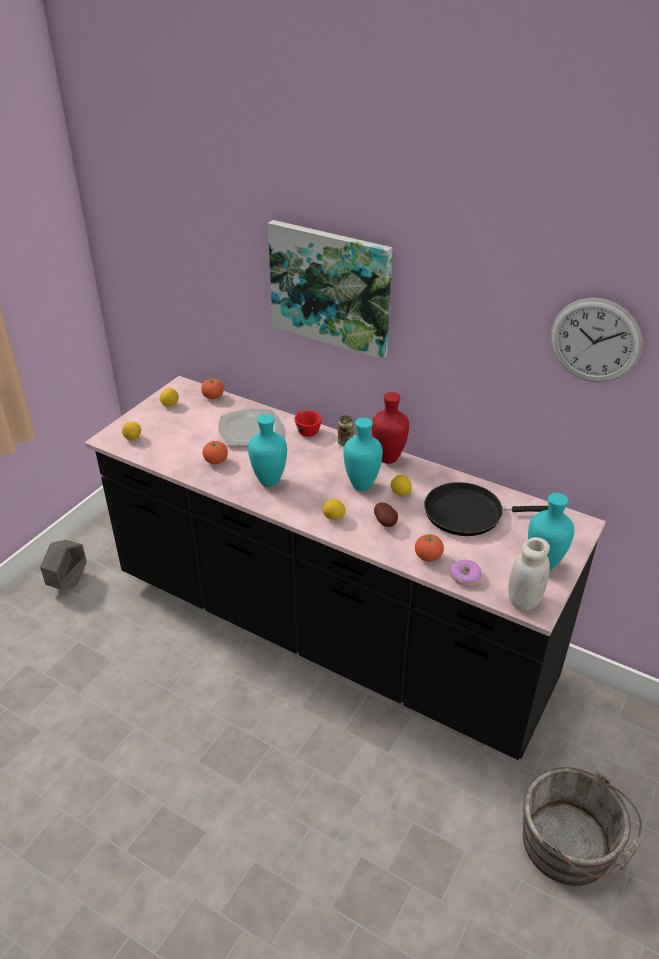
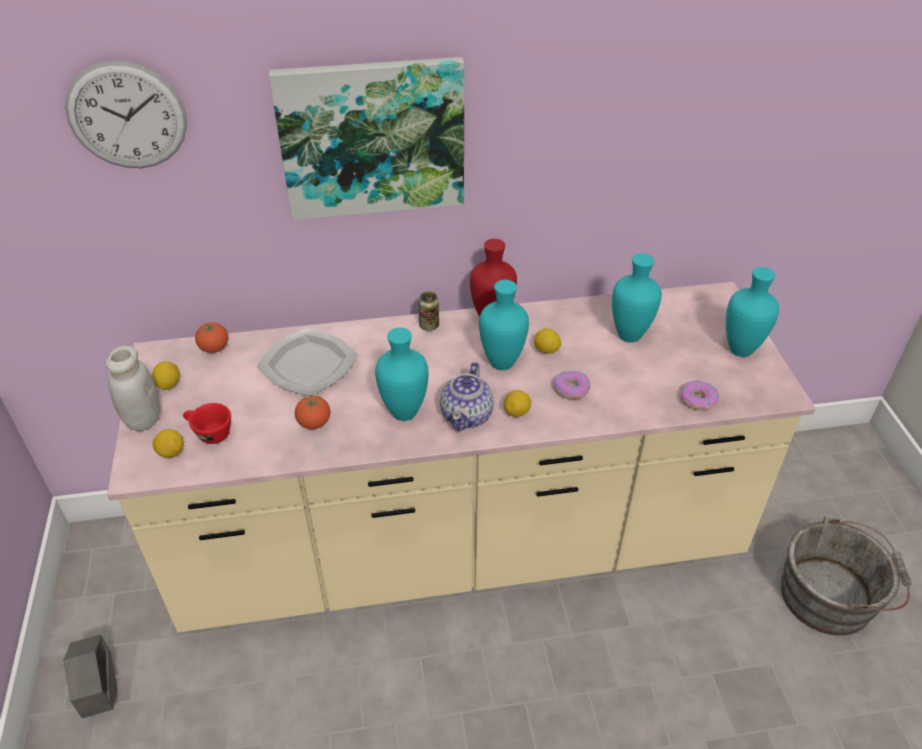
camera: 40 degrees left, 5 degrees up
(303, 502) = (467, 415): none -> teapot
(306, 430) = (371, 333): red cup -> red cup (209, 433)
(329, 630) = (461, 545): black counter -> beige counter
(386, 523) = (571, 389): potato -> donut
(428, 557) = (647, 401): tomato -> none
(469, 513) = (627, 336): black frying pan -> turquoise vase
(523, 600) = (766, 393): white jar -> white jar (143, 419)
(595, 340) = (719, 93): wall clock -> wall clock (127, 116)

